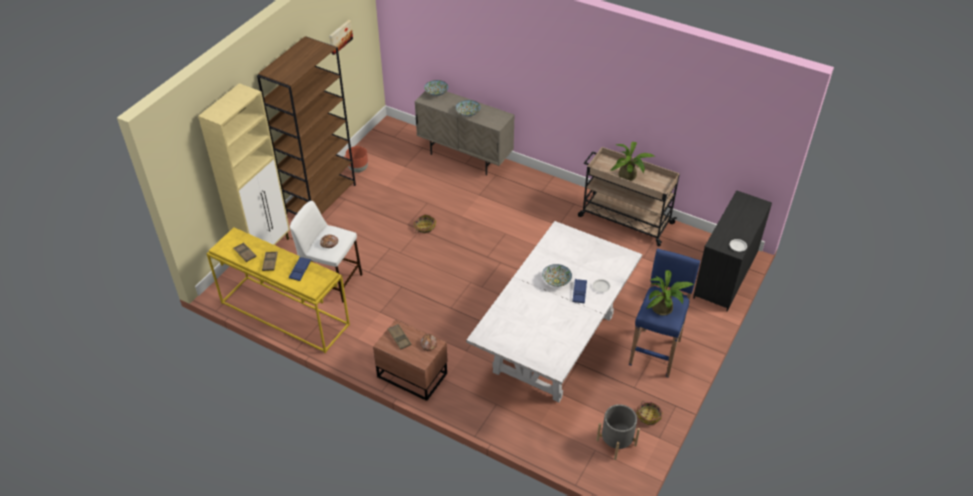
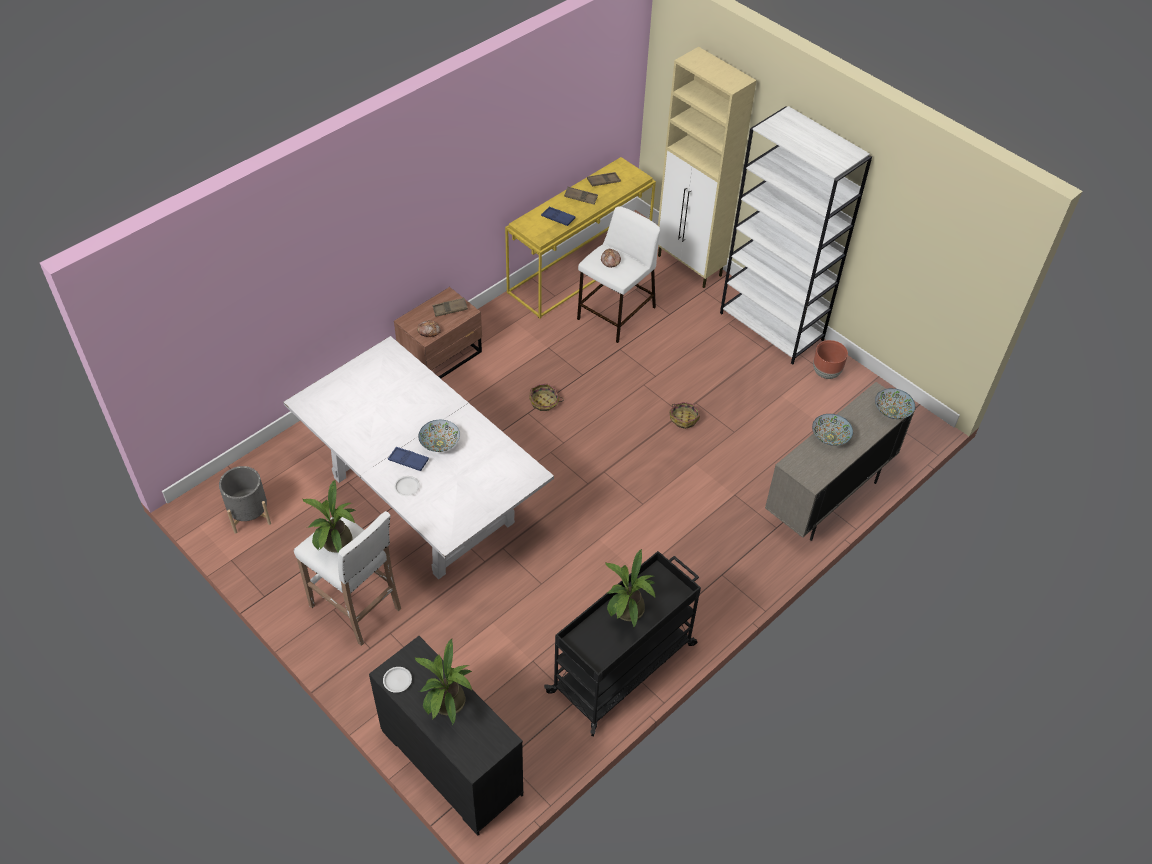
camera: 105 degrees right, 5 degrees up
(321, 198) = (772, 326): brown bookcase -> white bookcase
(340, 36) = (926, 230): picture -> none
(624, 219) = (624, 667): beige cart -> black cart
(648, 416) = (266, 561): basket -> basket (544, 402)
(655, 351) = (357, 608): blue stool -> white stool
(738, 223) = (446, 705): none -> potted plant

